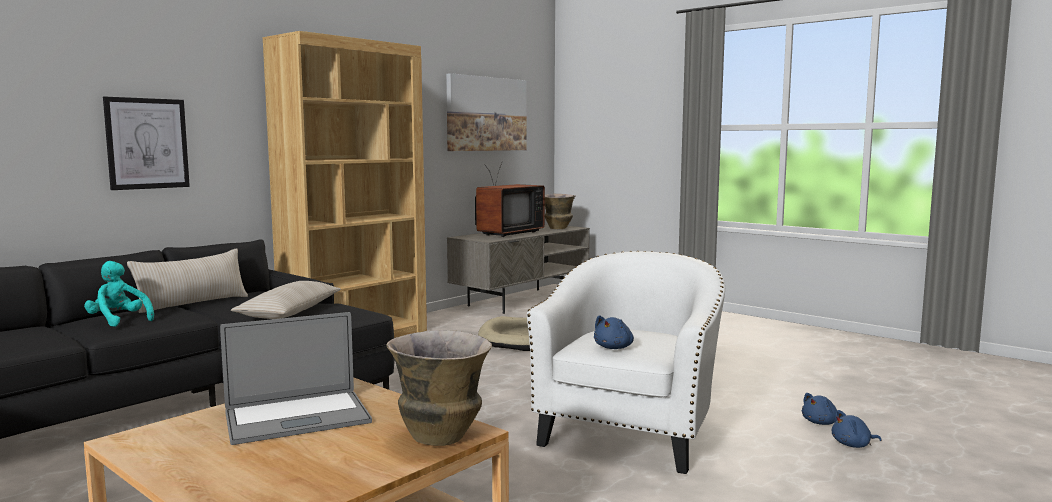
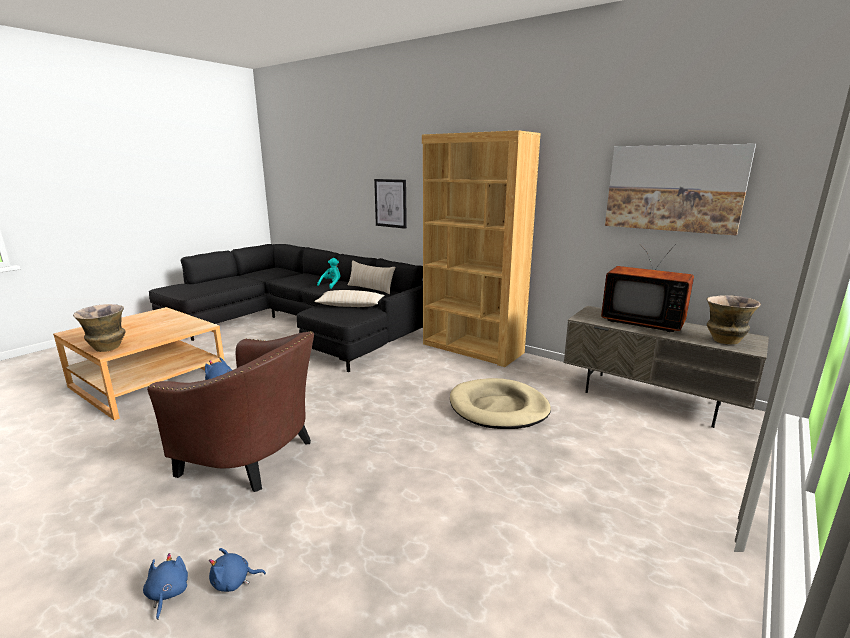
camera: 85 degrees right, 10 degrees up
(297, 418) = (159, 326): laptop -> none
(631, 434) = (255, 457): white armchair -> brown armchair
(821, 422) = (234, 582): blue plush toy -> blue plush toy turned 60 degrees counterclockwise

